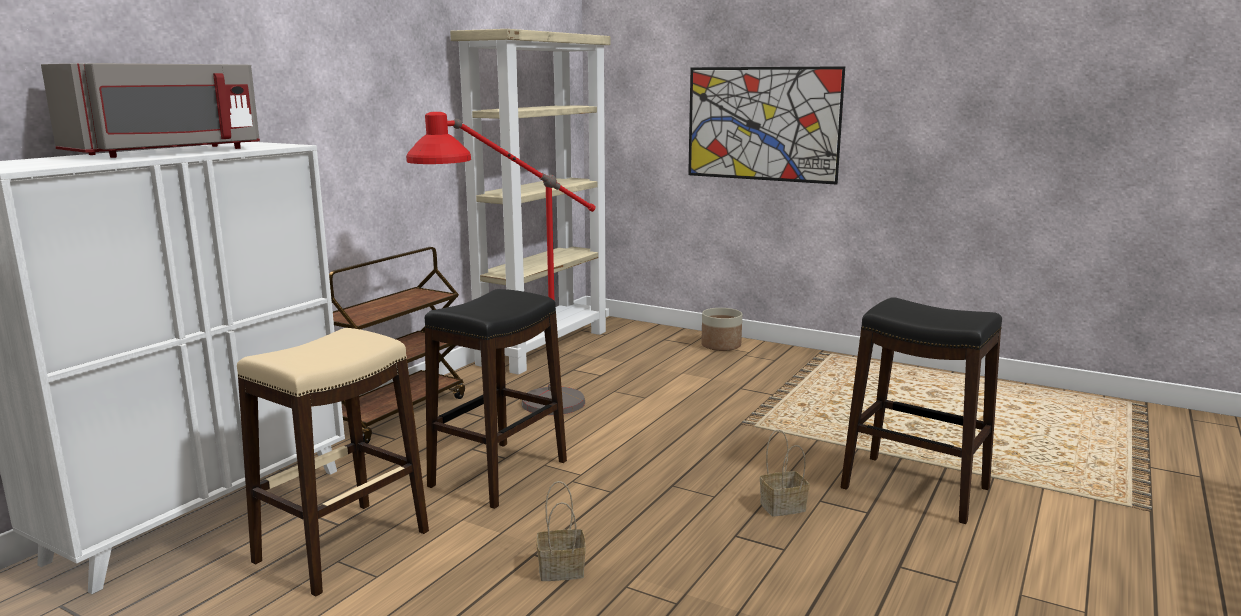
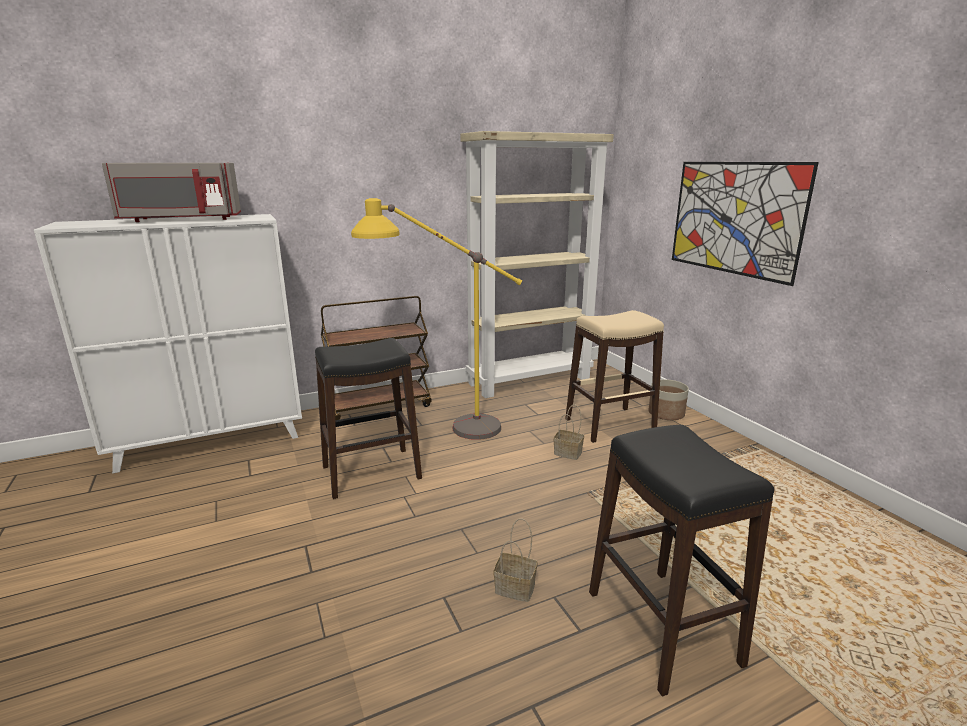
camera: 35 degrees right, 5 degrees up
(343, 546) = (231, 491): beige stool -> beige stool (610, 424)
(515, 414) = (441, 429): red floor lamp -> yellow floor lamp
(563, 569) = (303, 567): basket -> basket (569, 453)

